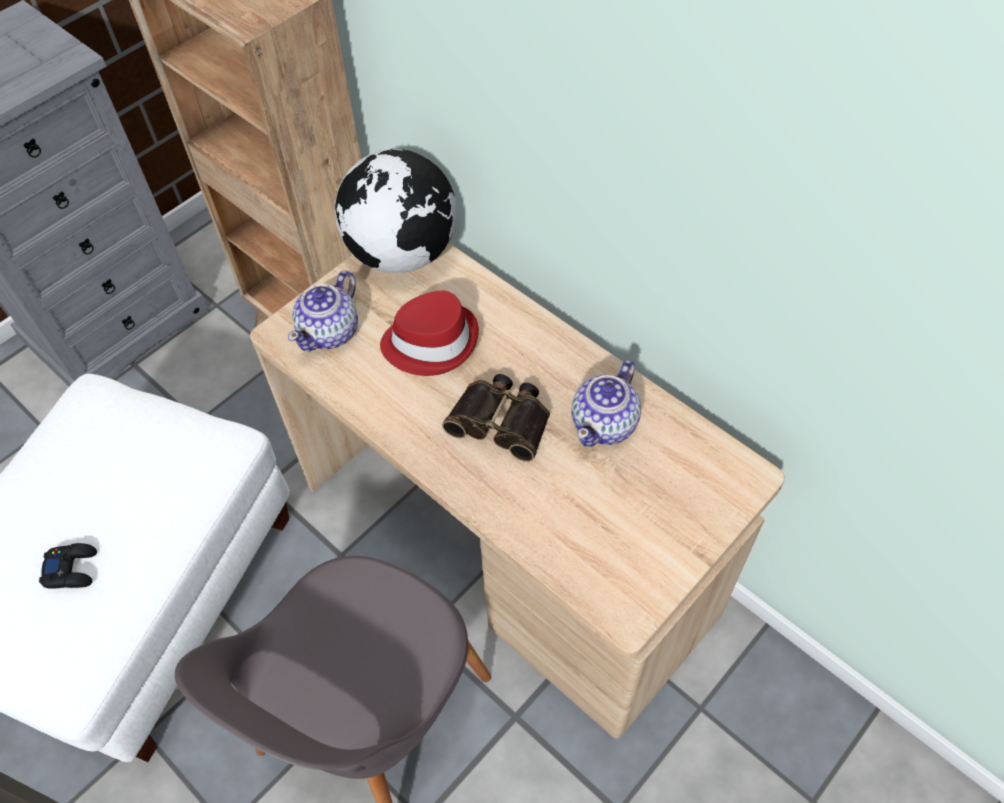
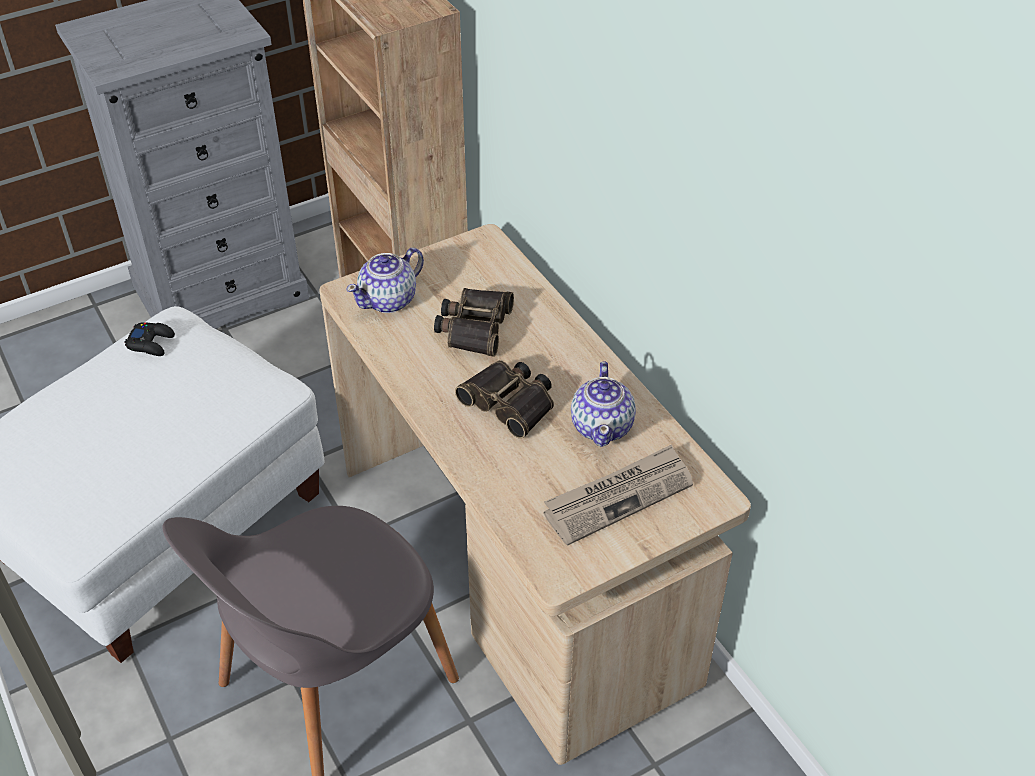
camera: 15 degrees right, 10 degrees down
(72, 569) = (110, 452): black game controller -> black game controller (151, 343)
(403, 254) = (477, 252): globe -> none
(431, 341) = (473, 327): red hat -> binoculars
(605, 423) = (602, 426): teapot -> teapot turned 45 degrees counterclockwise
(652, 502) = (618, 496): none -> newspaper

